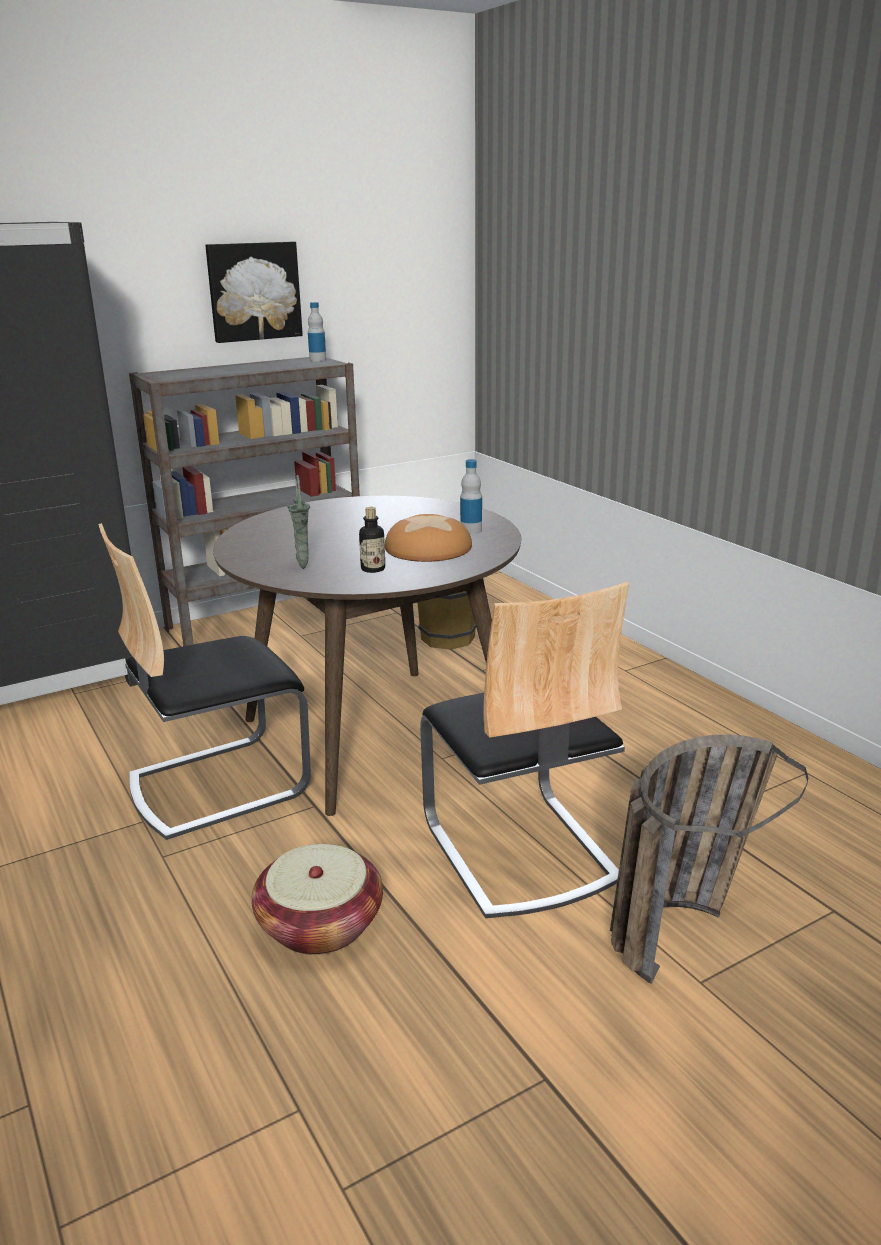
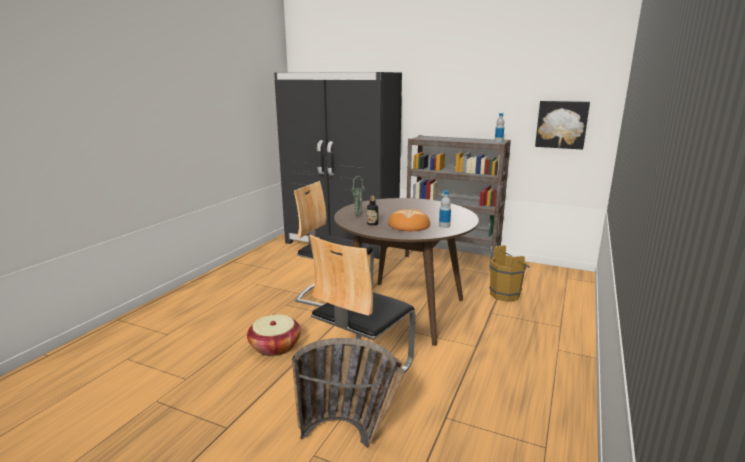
camera: 55 degrees right, 5 degrees down
(253, 291) = (482, 106): picture -> picture (561, 124)

